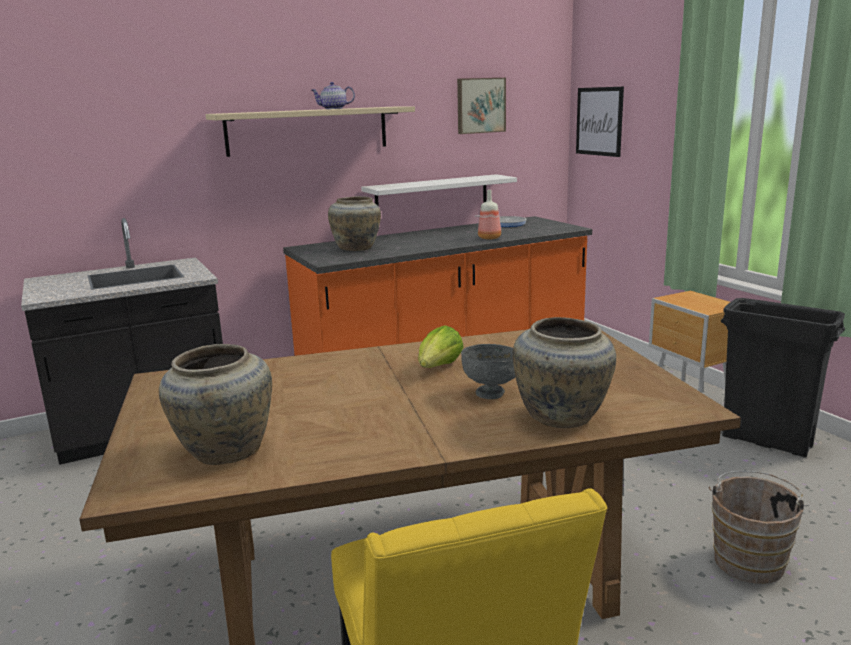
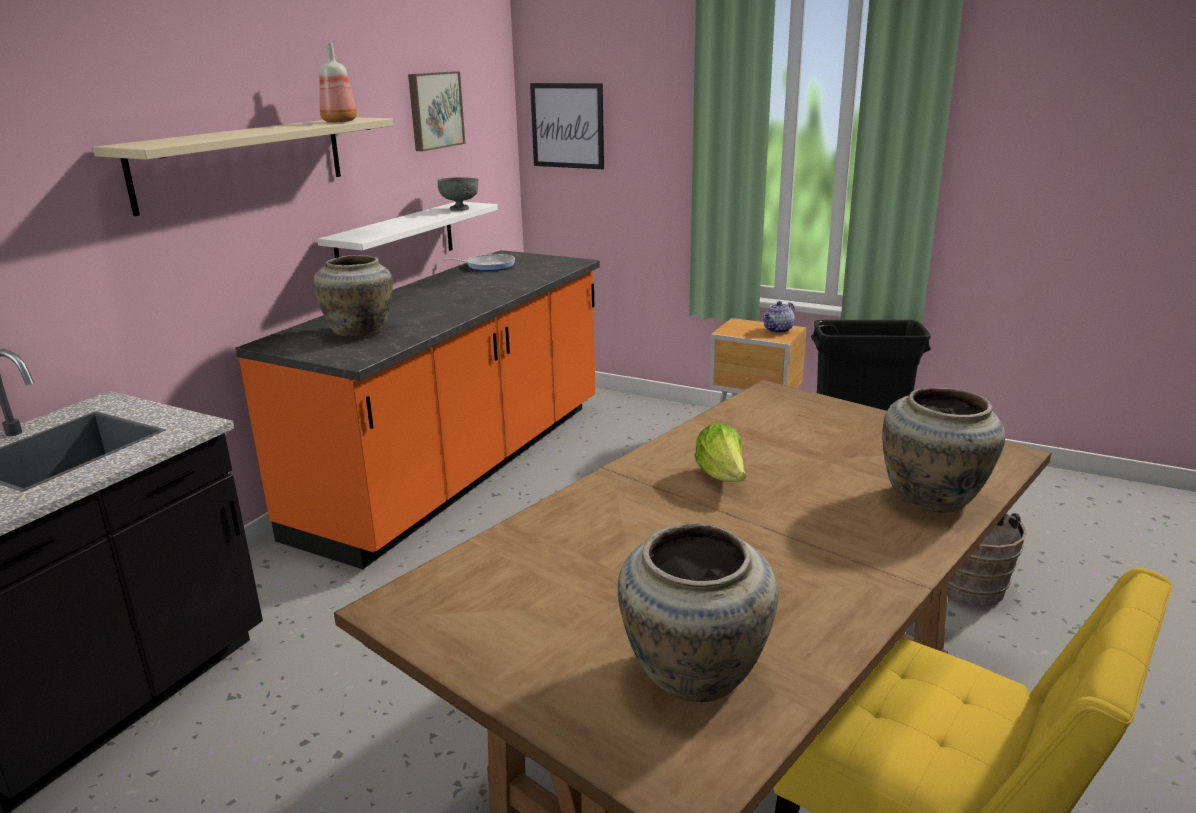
camera: 35 degrees left, 5 degrees up
(333, 108) = (289, 127): teapot -> teapot (778, 330)
(490, 238) = (509, 289): bottle -> bottle (340, 121)
(491, 393) = (826, 491): grey bowl -> grey bowl (460, 209)

